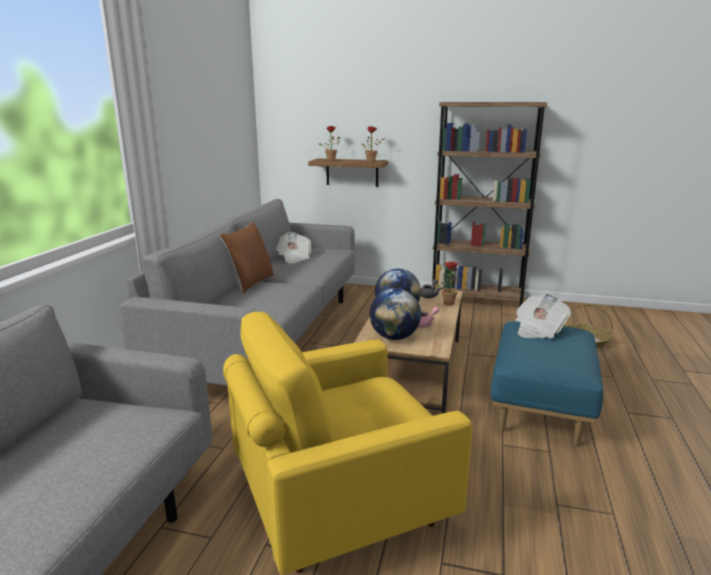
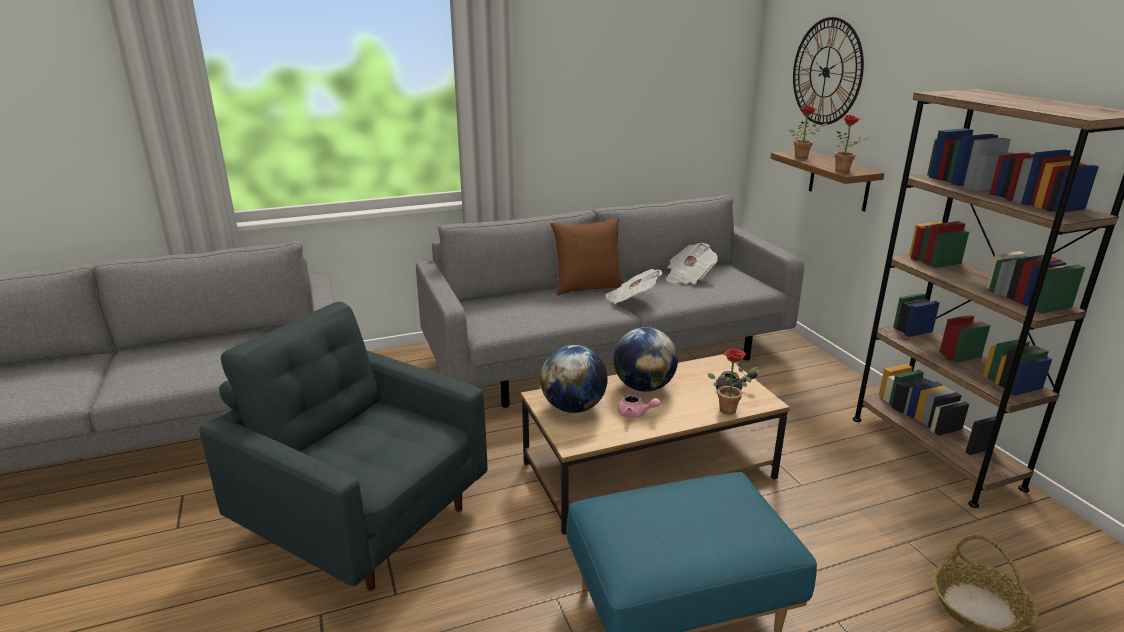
camera: 55 degrees right, 5 degrees up
(325, 105) = (826, 72): none -> wall clock
(337, 503) = (363, 518): yellow armchair -> grey armchair
(538, 330) = (721, 500): newspaper -> newspaper (631, 300)

